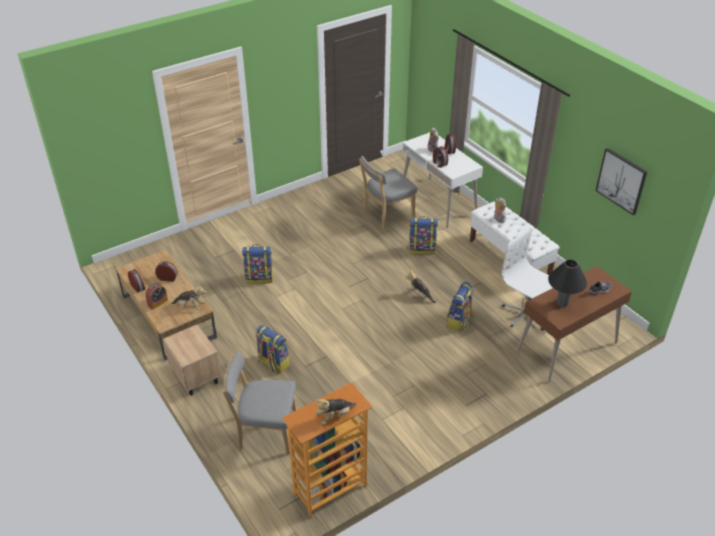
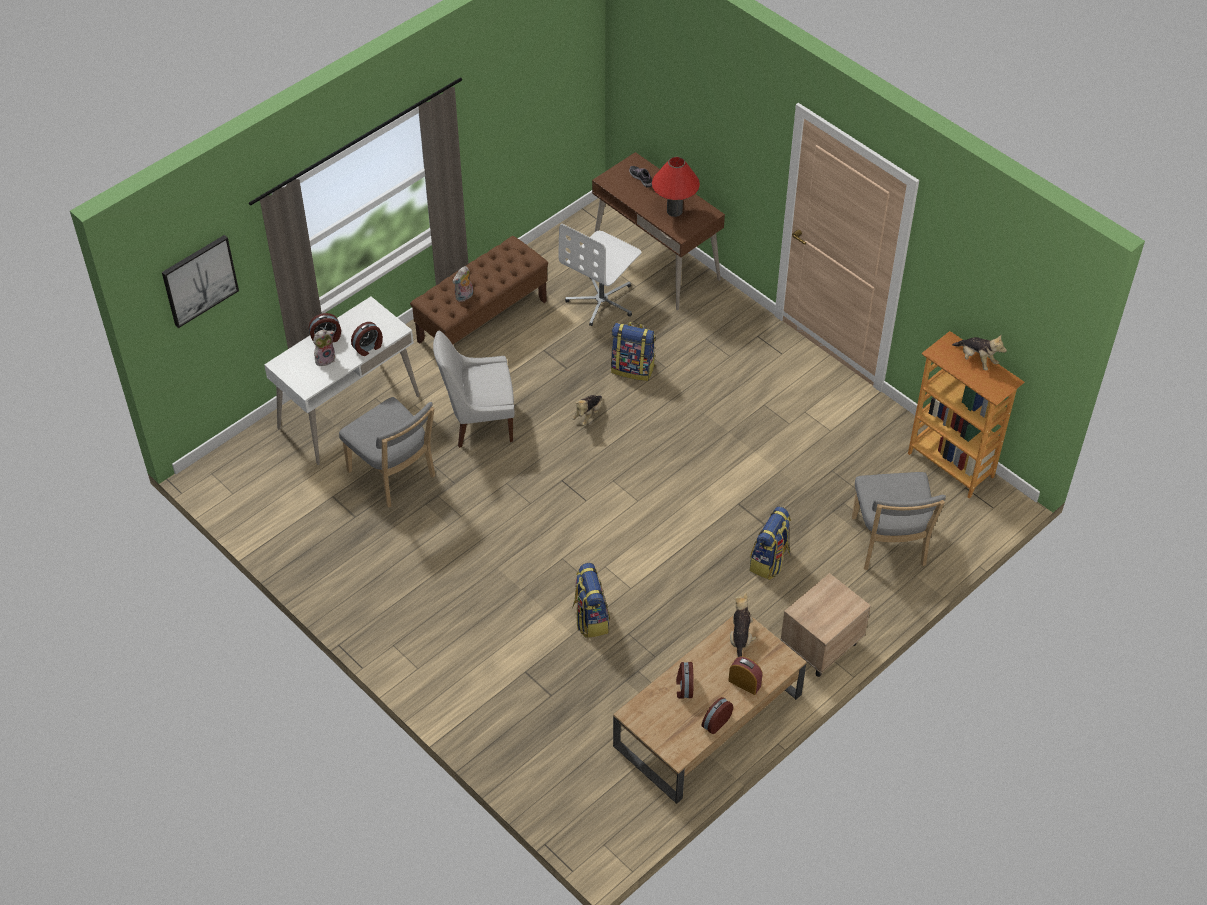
camera: 100 degrees left, 10 degrees up
(422, 249) = (479, 422): backpack -> white chair
(509, 258) = (482, 321): white bench -> brown bench
(562, 302) = (674, 211): black table lamp -> red table lamp
(621, 181) = (534, 92): picture -> picture (199, 280)

